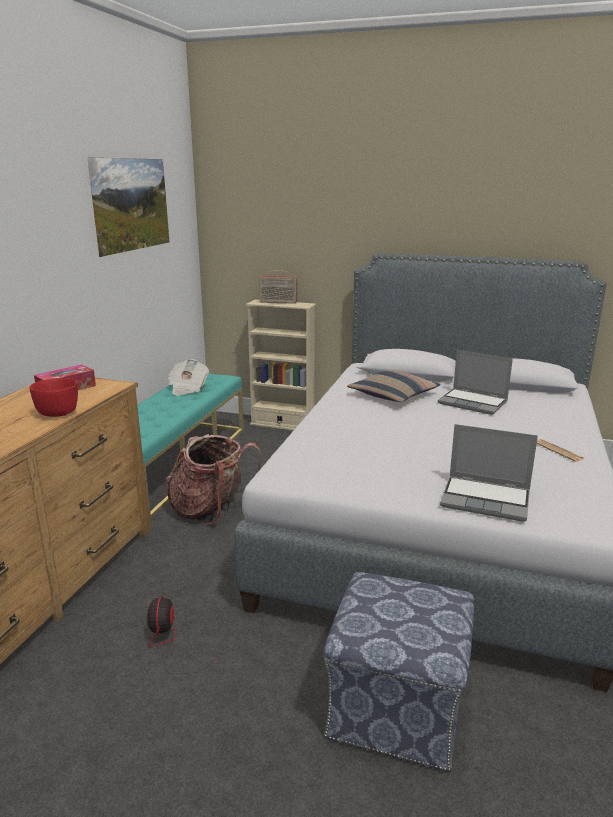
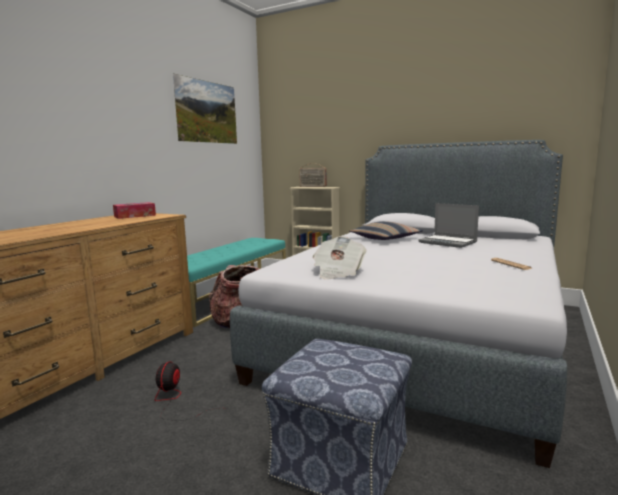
camera: 10 degrees right, 10 degrees down
(58, 413) = (117, 223): red bowl -> none
(187, 388) = (242, 244): newspaper -> newspaper (338, 272)
(486, 499) = (433, 285): laptop -> none

